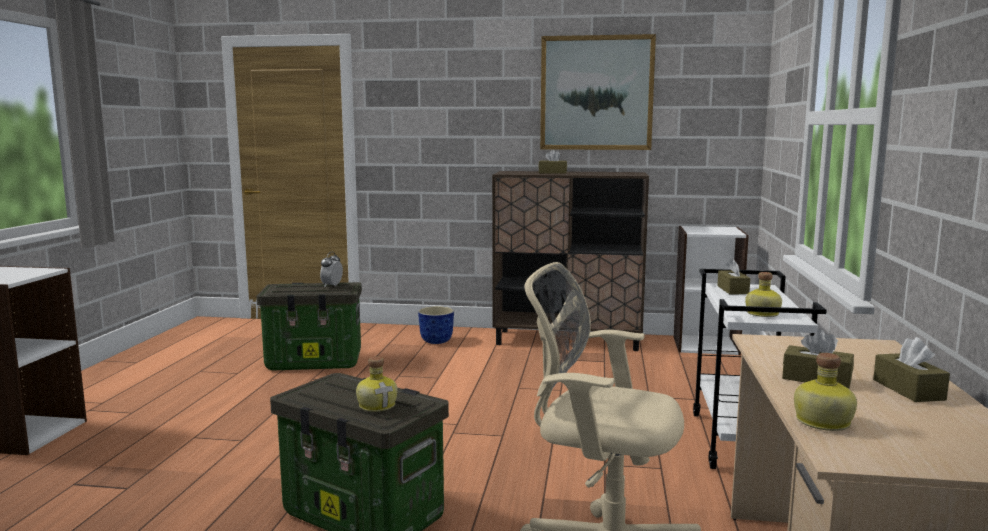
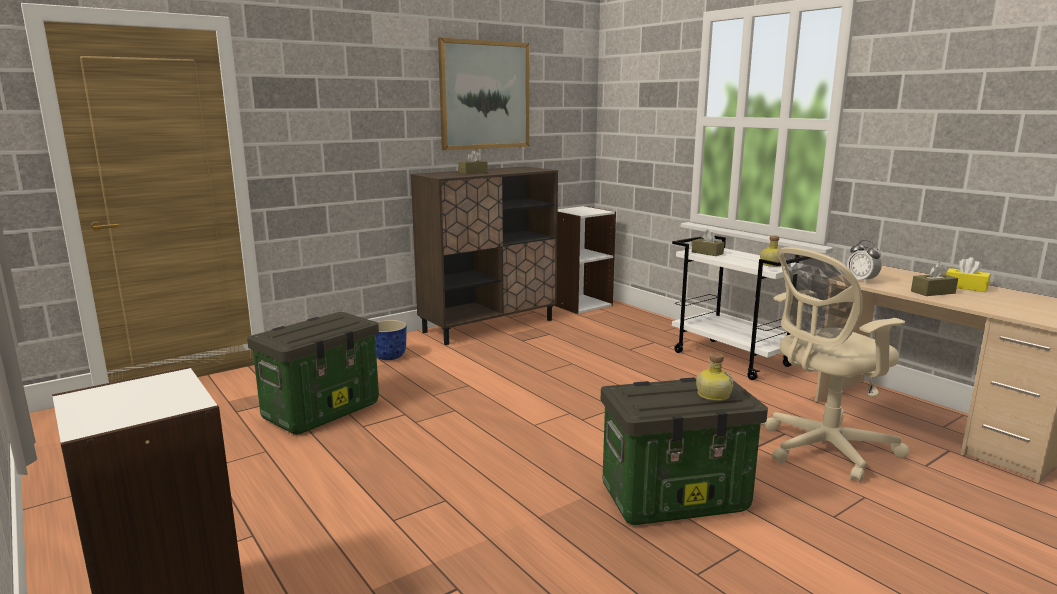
camera: 45 degrees left, 5 degrees up
(332, 286) = (334, 321): alarm clock -> alarm clock (861, 280)
(821, 422) = (1002, 311): bottle -> none
(908, 390) = (965, 287): brown tissue box -> yellow tissue box

